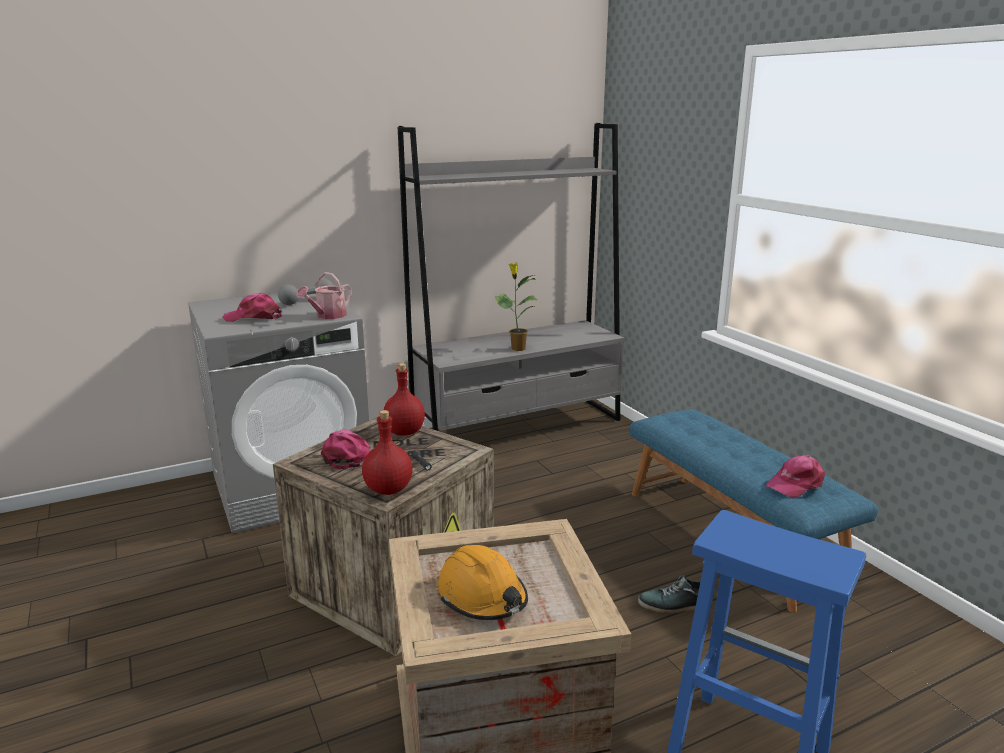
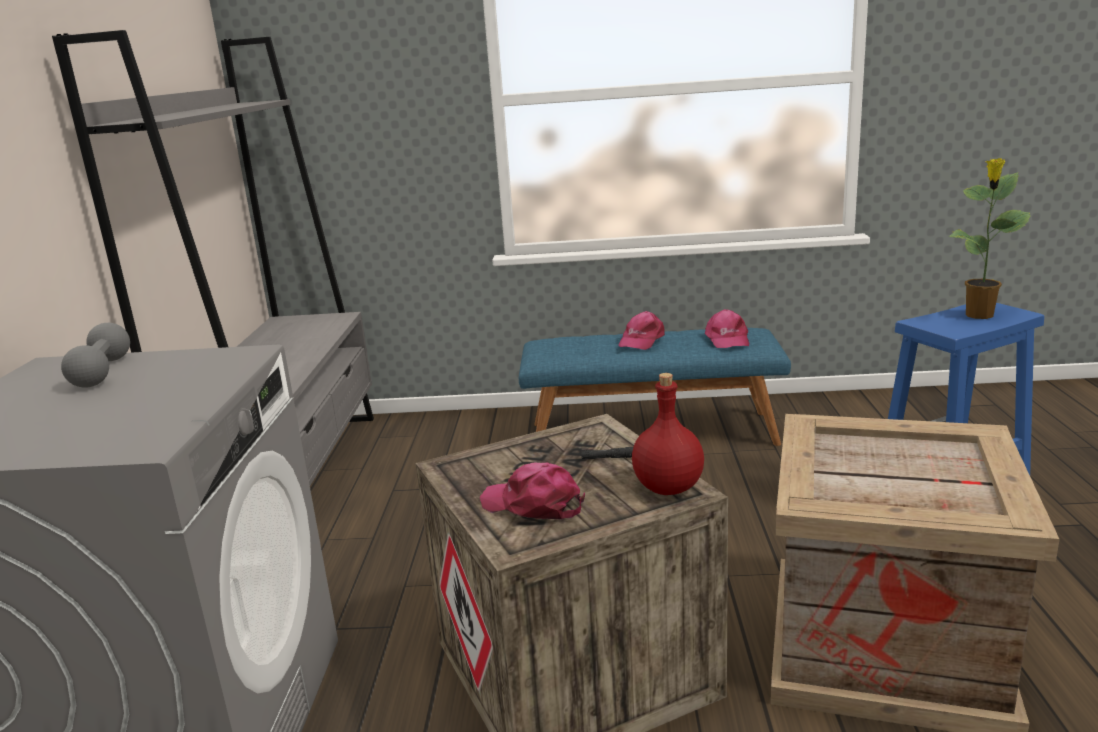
camera: 60 degrees left, 0 degrees up
(254, 317) = (115, 415): pink cap -> pink cap (641, 340)
(328, 316) = (229, 362): watering can -> none
(405, 432) = (500, 456): red bottle -> none
(482, 597) = (918, 483): orange hard hat -> none
(517, 348) = (295, 362): potted plant -> potted plant (979, 315)
(675, 605) = (738, 491): shoe -> none

